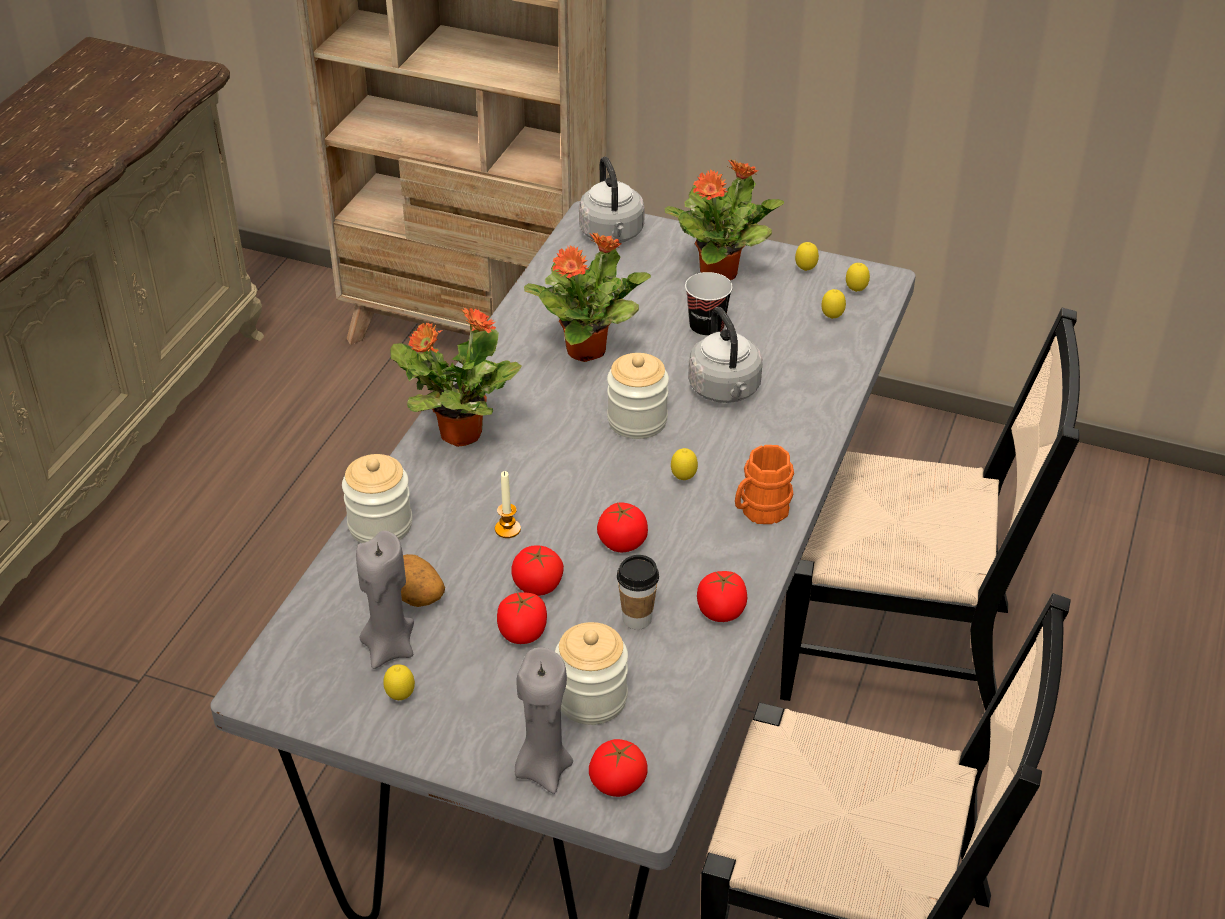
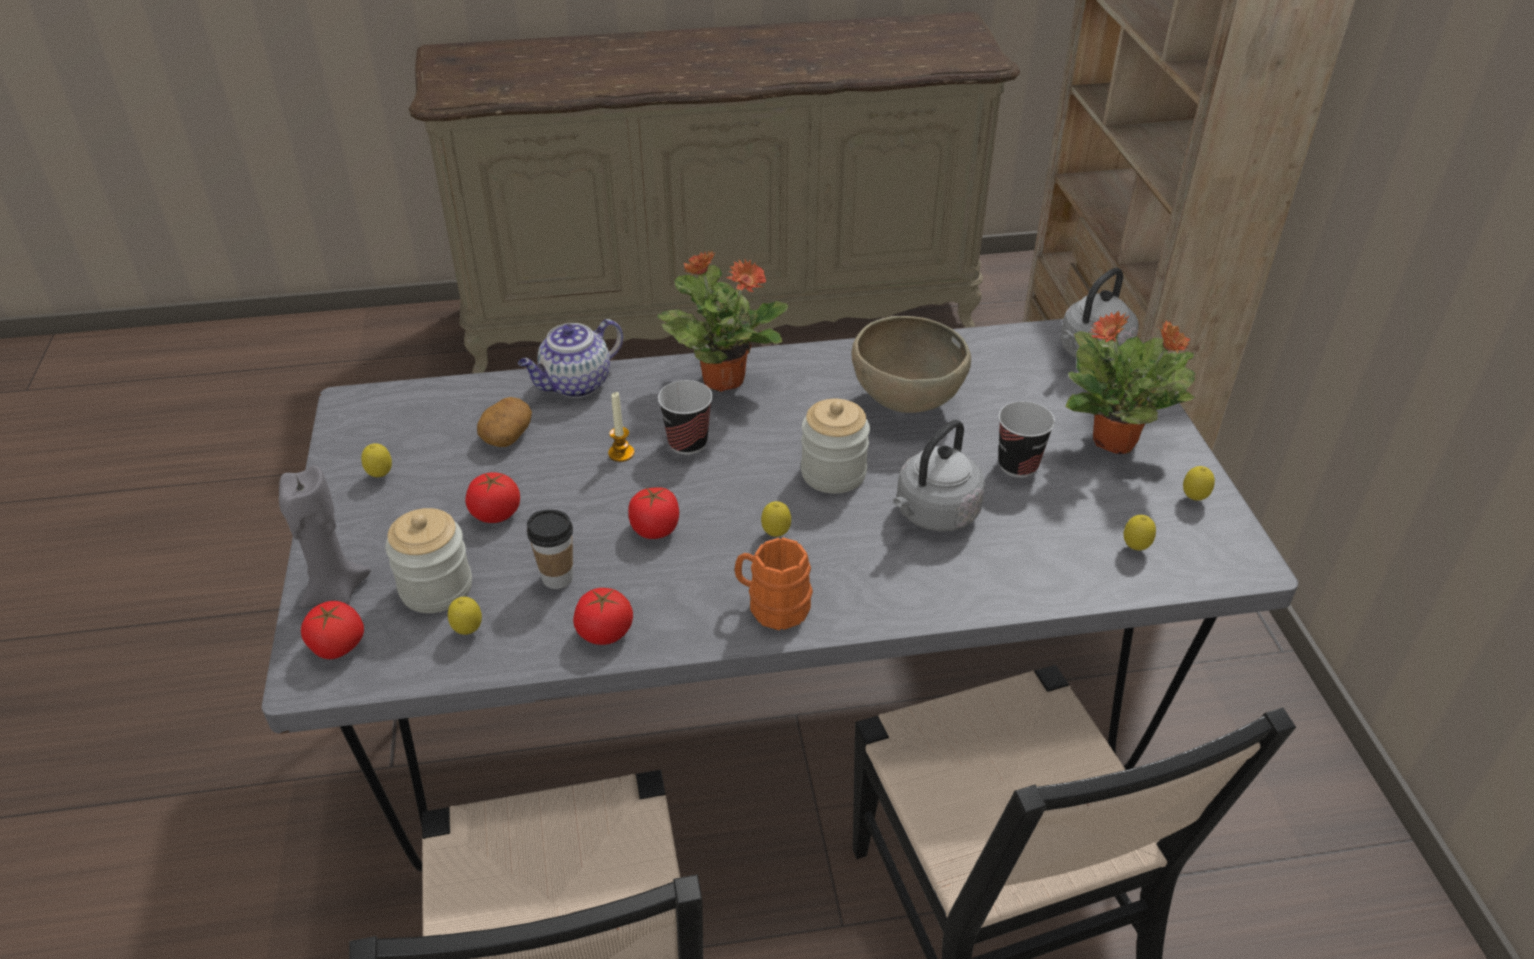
camera: 60 degrees right, 0 degrees up
(380, 525) = (575, 384): jar -> teapot
(389, 648) = (434, 447): grey candle -> none
(529, 485) = (687, 443): none -> cup
(537, 585) = (561, 498): tomato -> none
(587, 349) = (905, 404): potted plant -> brown bowl
(856, 291) = (1203, 550): lemon -> lemon (468, 631)

